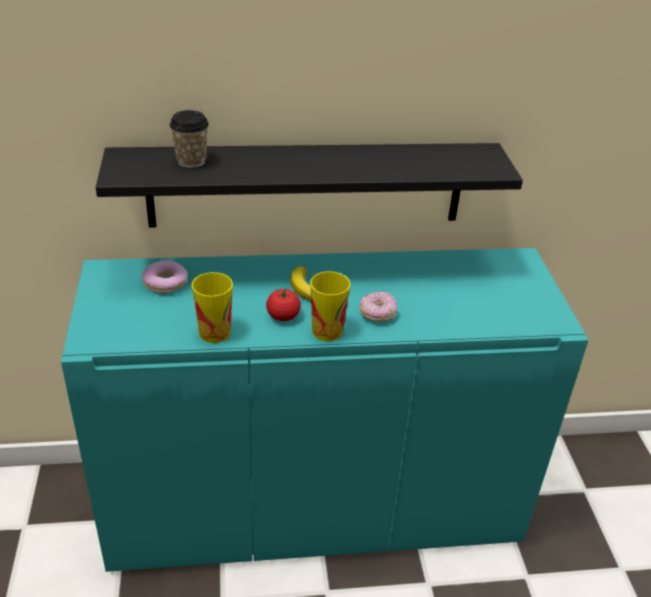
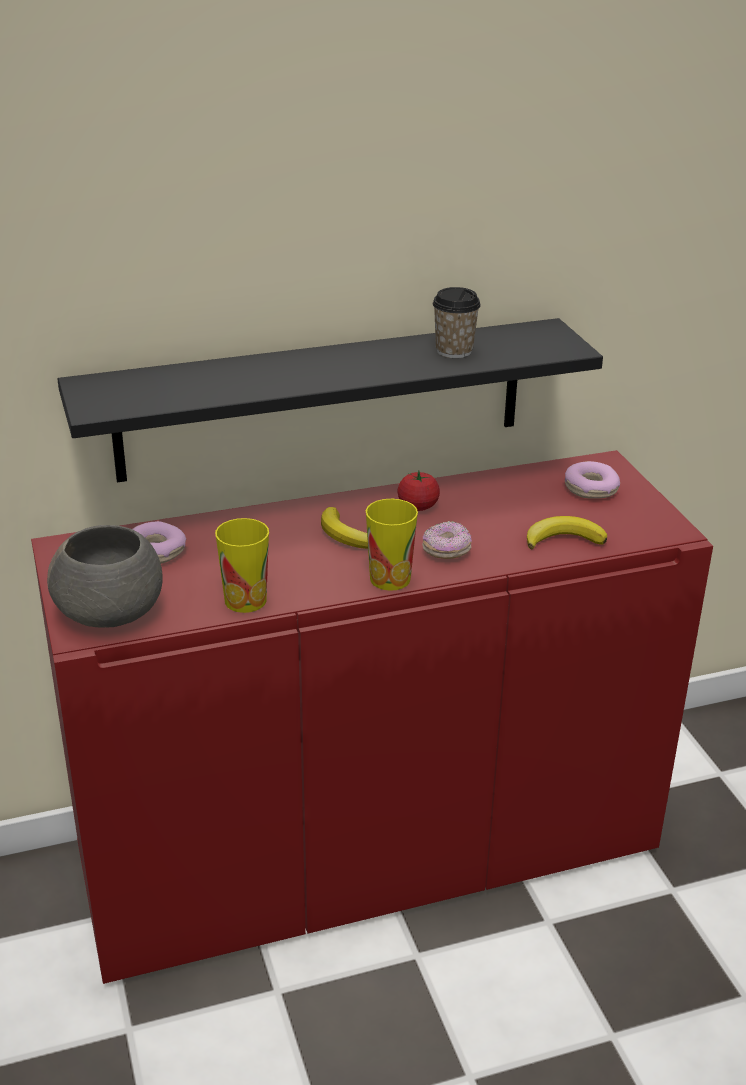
camera: 10 degrees left, 5 degrees down
(115, 328) = (111, 613): none -> grey bowl
(191, 161) = (181, 381): cup -> cup (454, 351)
(283, 316) = (327, 569): tomato -> tomato (418, 506)
(314, 505) = (368, 852): turquoise cabinet -> red cabinet
(471, 317) = (563, 539): none -> banana
(505, 277) = (591, 489): none -> donut

